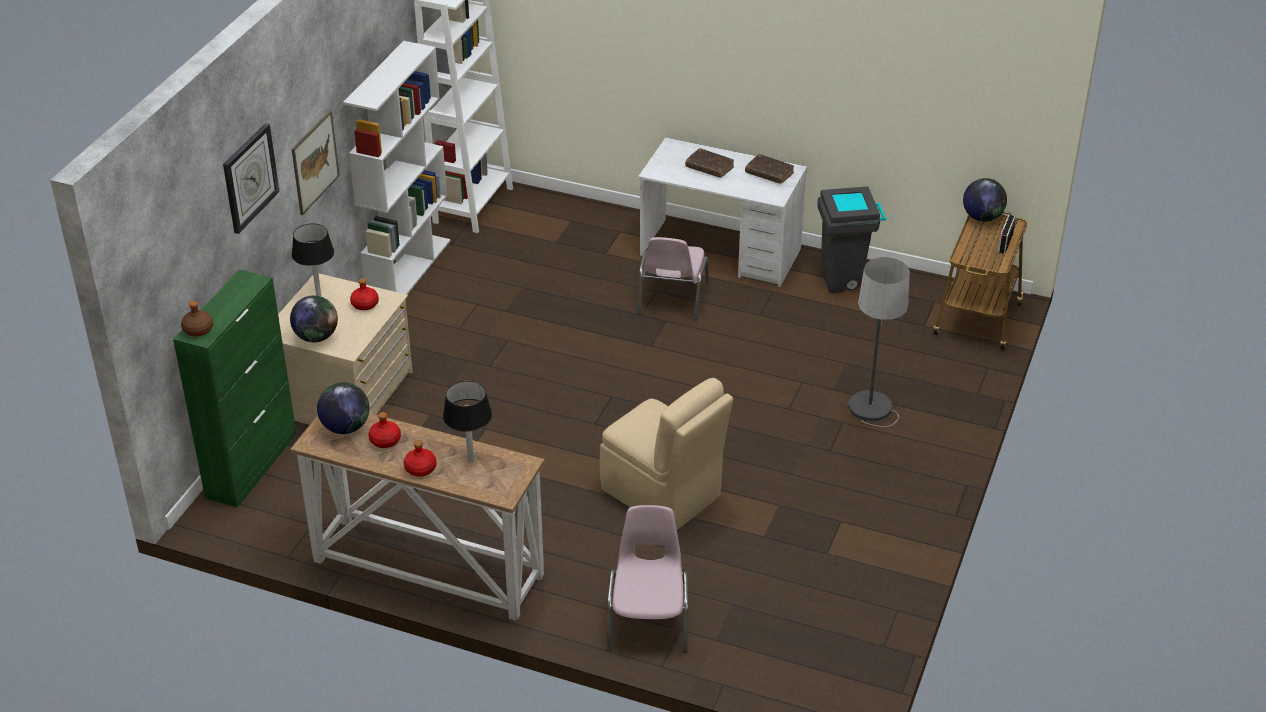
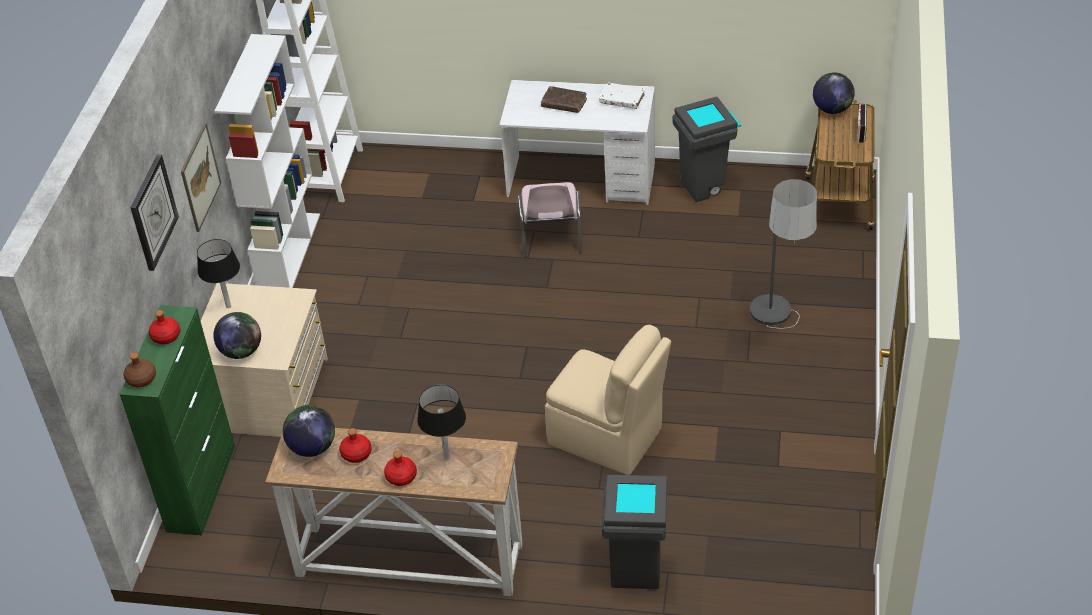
camera: 10 degrees left, 5 degrees up
(365, 304) = (278, 307): red bottle -> red bottle (166, 336)
(649, 620) = (636, 569): pink chair -> grey trash can
(769, 173) = (622, 100): brown book -> white book

